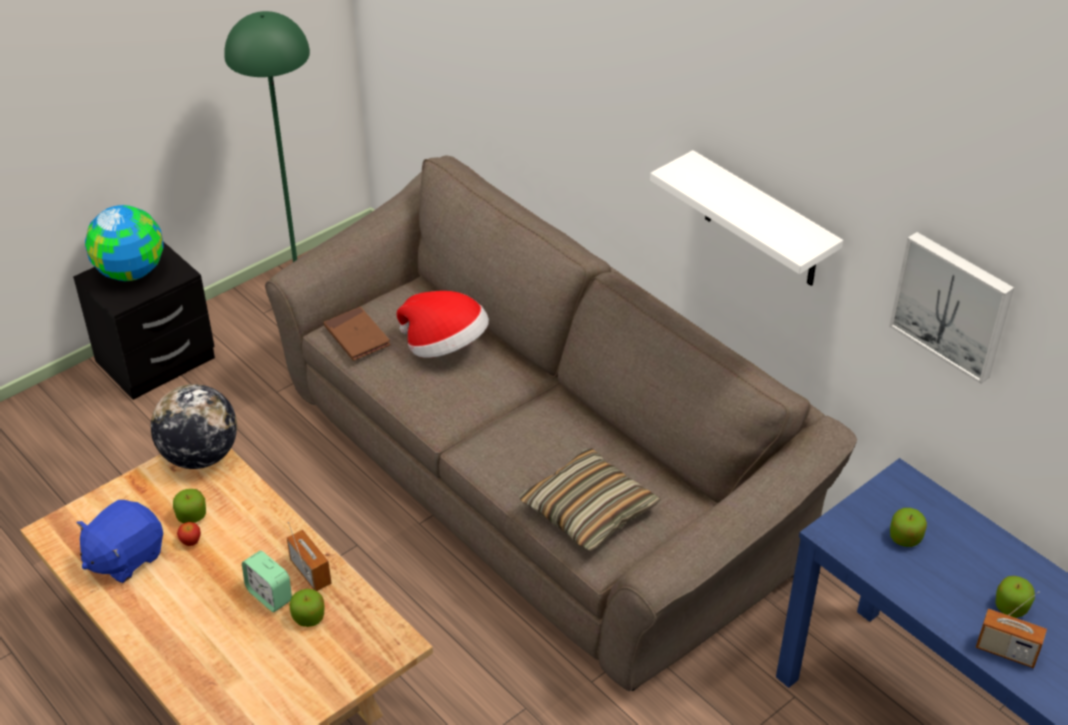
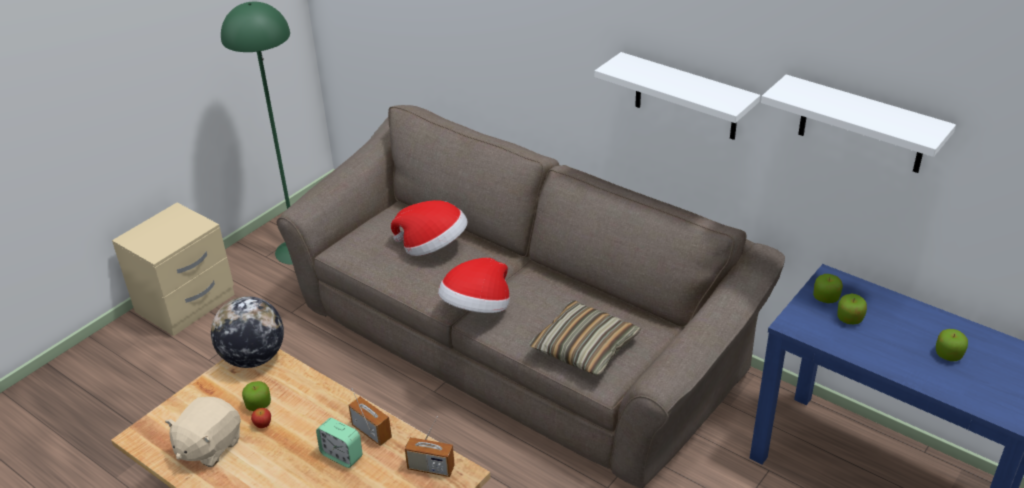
camera: 10 degrees left, 5 degrees down
(124, 557) = (209, 446): blue plush toy -> beige plush toy
(131, 271) = (160, 230): globe -> none
(157, 361) = (187, 304): black nightstand -> beige nightstand
(309, 617) = (380, 467): apple -> apple (825, 298)
(357, 337) = (360, 250): brown book -> none
(475, 438) = (477, 309): none -> hat
(953, 304) = (862, 125): picture -> white shelf
(1006, 651) = (958, 387): radio -> radio (431, 468)

